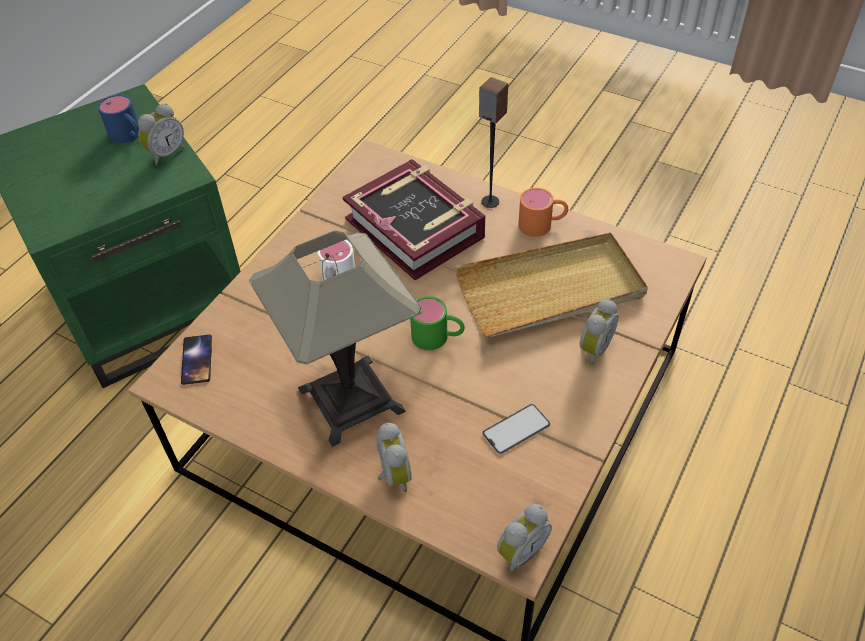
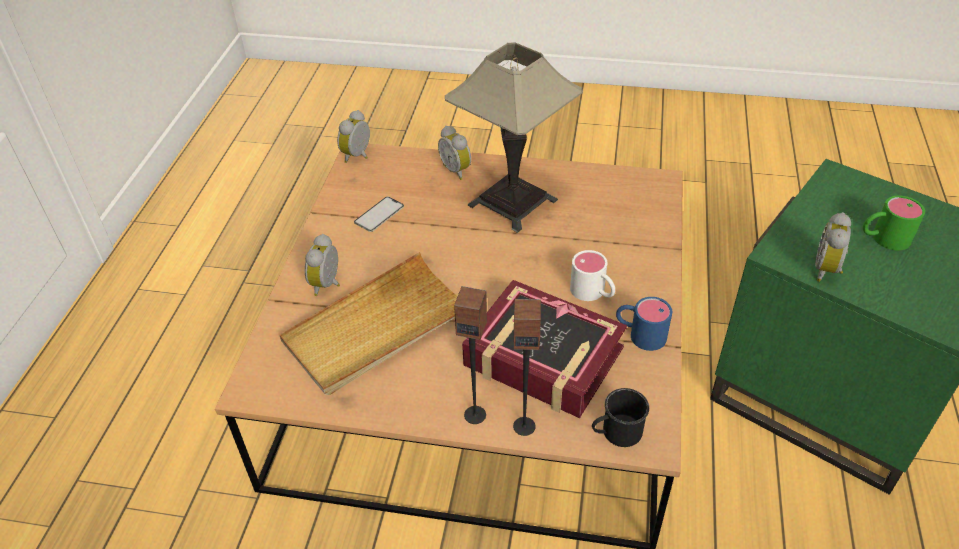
camera: 160 degrees right, 5 degrees down
(129, 136) = (892, 280): blue mug -> blue mug (640, 334)
(197, 359) = (650, 198): phone -> none
(393, 167) = (616, 433): none -> black mug
(438, 337) = (467, 260): green mug -> green mug (883, 238)
(456, 186) = (524, 426): none -> speaker
(542, 224) = (404, 400): orange mug -> none

